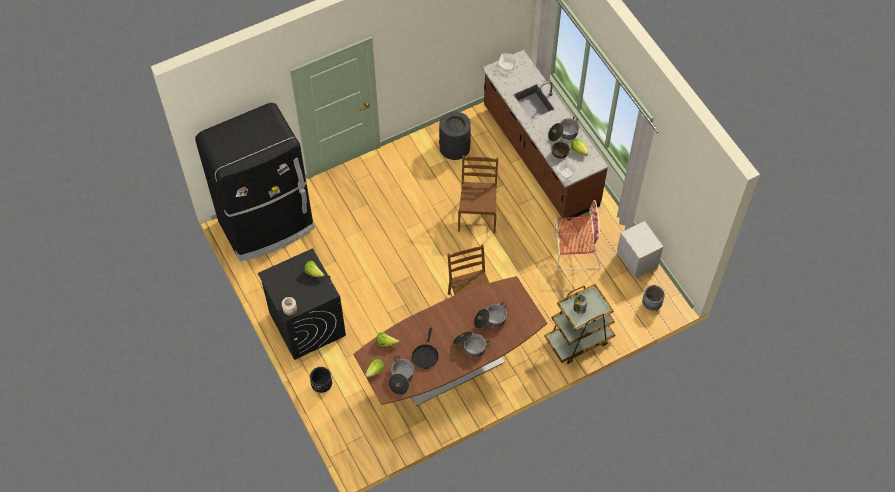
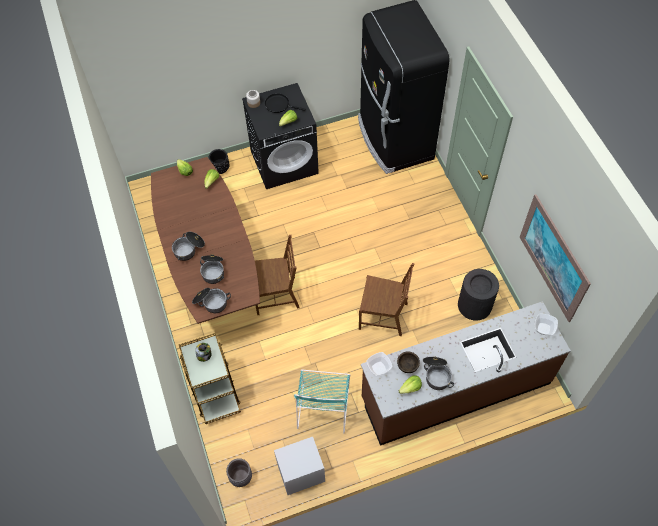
camera: 100 degrees right, 0 degrees up
(401, 379) = (171, 190): cooking pot -> cooking pot (211, 302)
(425, 355) = (189, 211): black frying pan -> black frying pan (279, 105)
(466, 41) = (553, 258): none -> picture
(574, 251) = (323, 406): red chair -> turquoise chair

